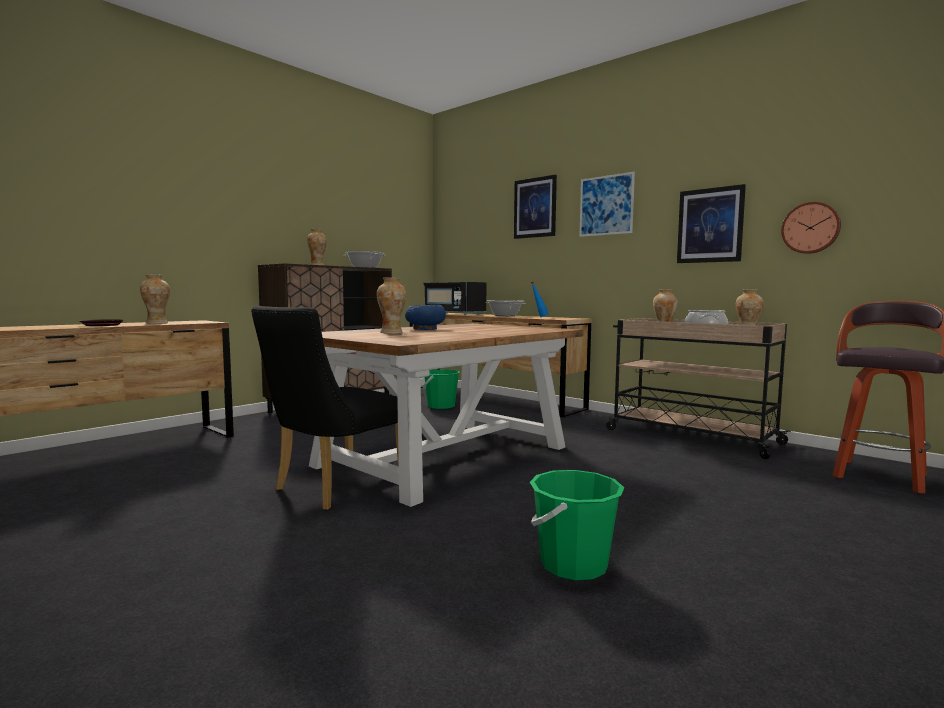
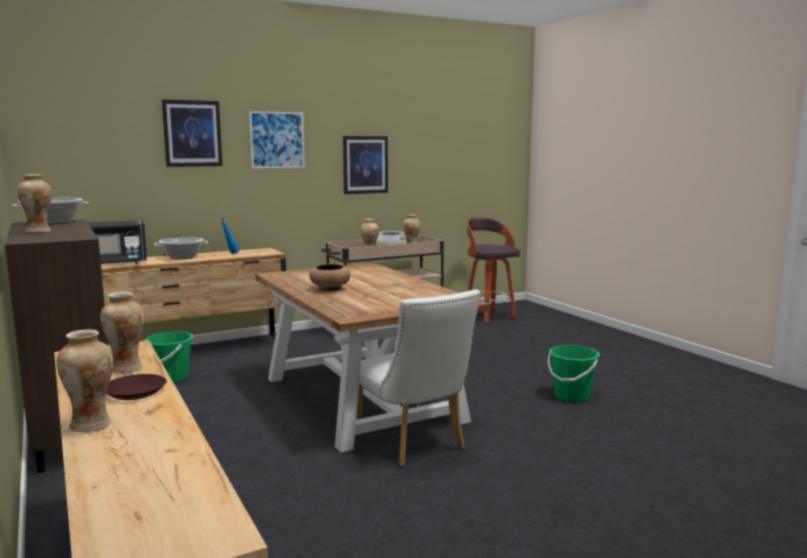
camera: 70 degrees left, 5 degrees up
(332, 489) = (414, 445): black chair -> white chair
(391, 333) = (369, 299): vase -> vase (91, 425)
(425, 329) = (330, 289): blue bowl -> brown bowl
(810, 228) = (424, 170): wall clock -> none

